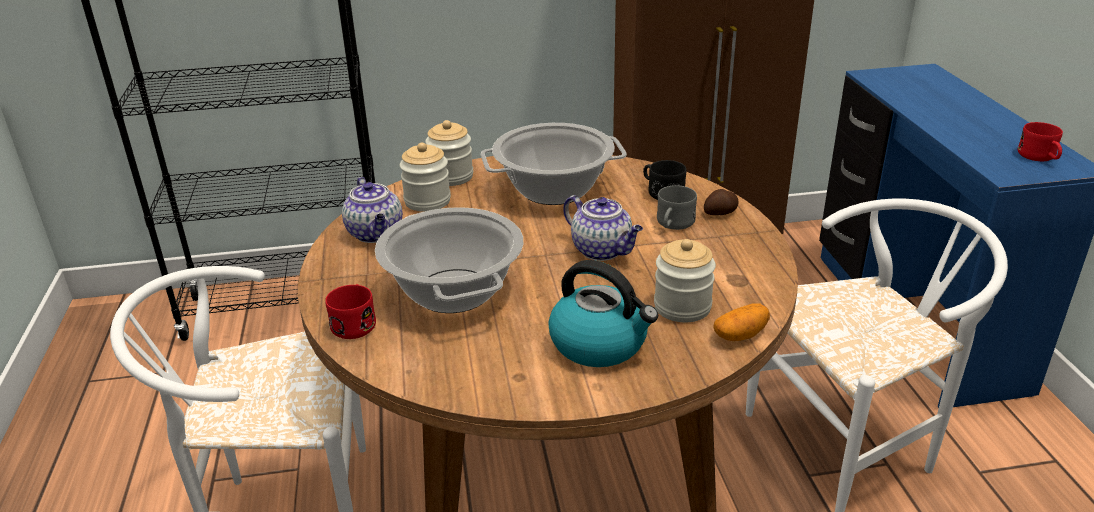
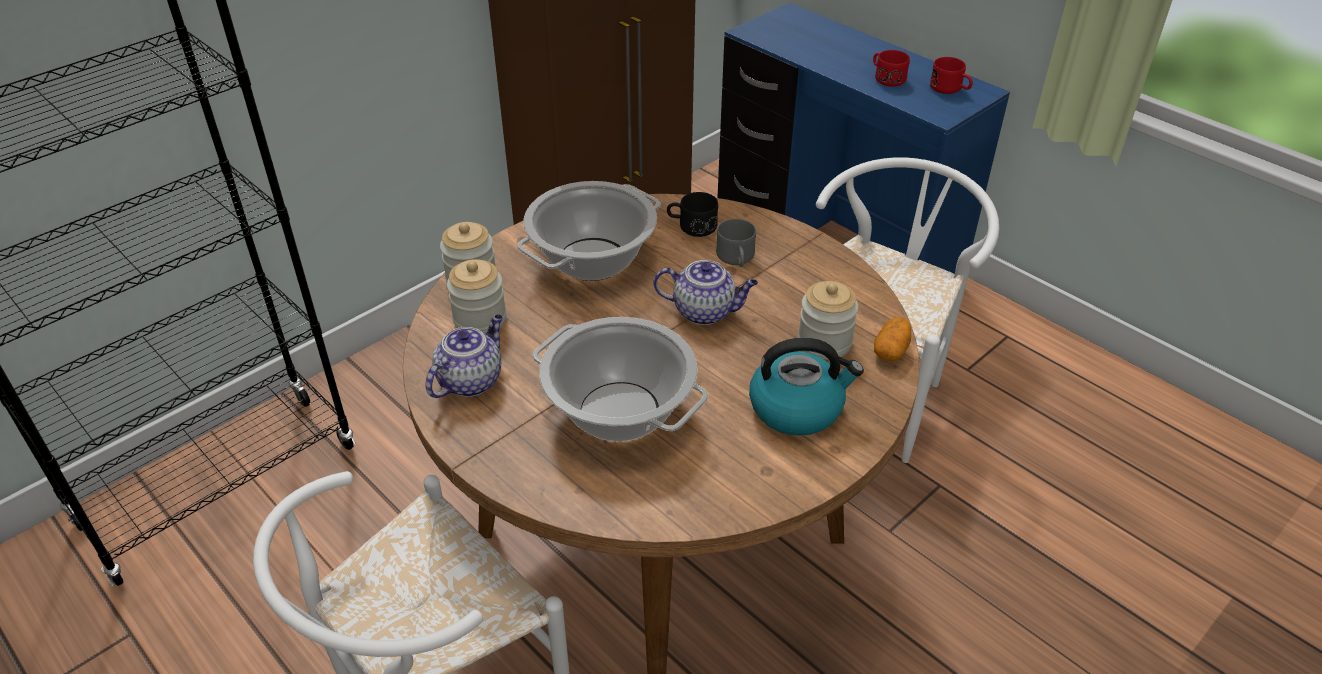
camera: 35 degrees left, 10 degrees up
(355, 322) = (563, 486): red mug -> red mug (886, 77)
(376, 234) = (470, 380): teapot -> teapot turned 90 degrees counterclockwise
(721, 213) = (763, 231): potato -> none

